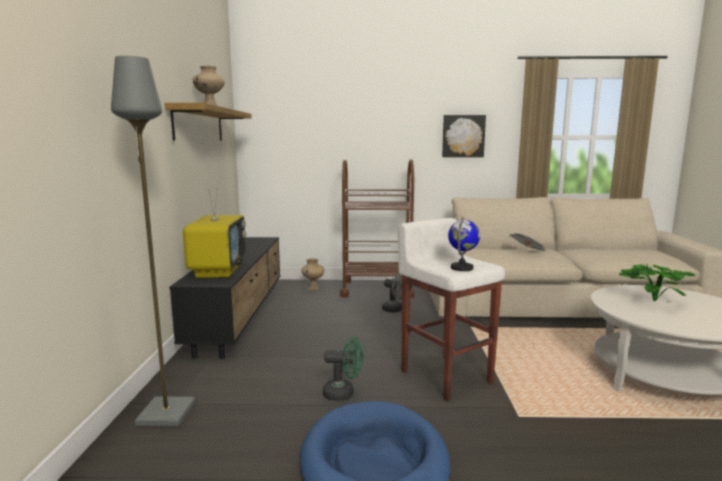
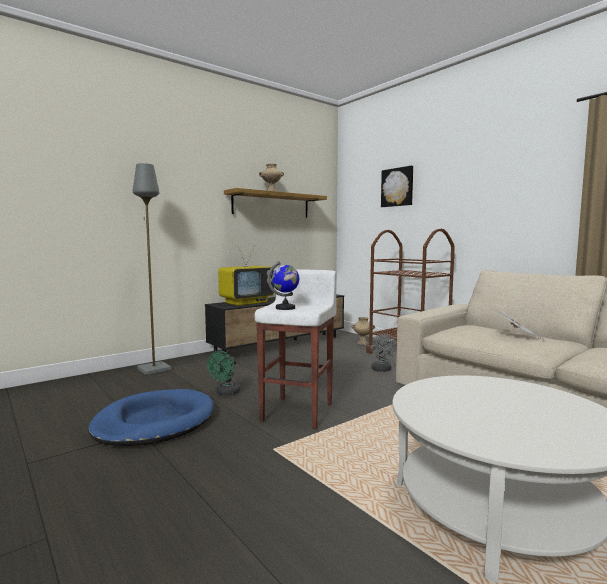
camera: 50 degrees right, 5 degrees down
(344, 393) = (226, 393): green fan -> green fan turned 60 degrees clockwise
(463, 136) = (516, 203): picture -> picture (397, 187)
(650, 301) = (495, 398): potted plant -> none

